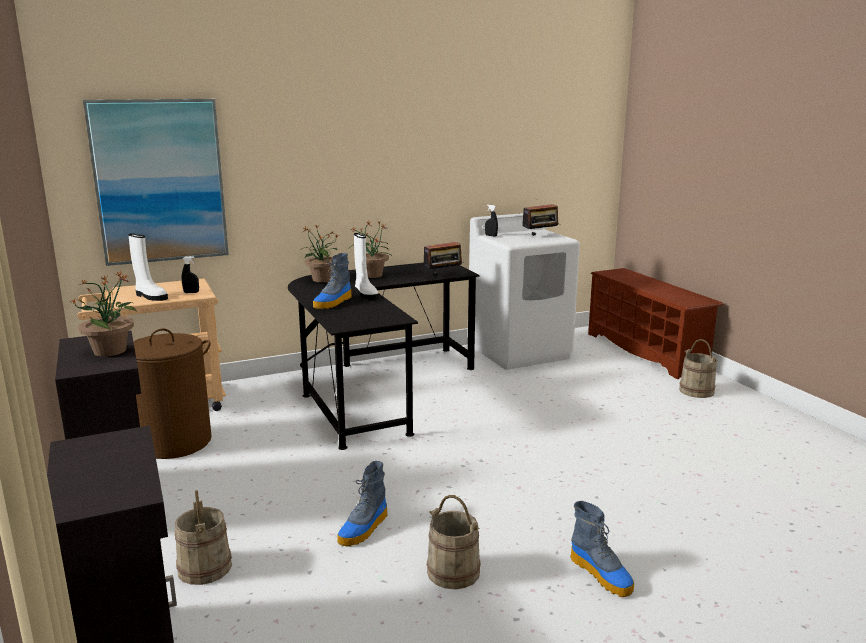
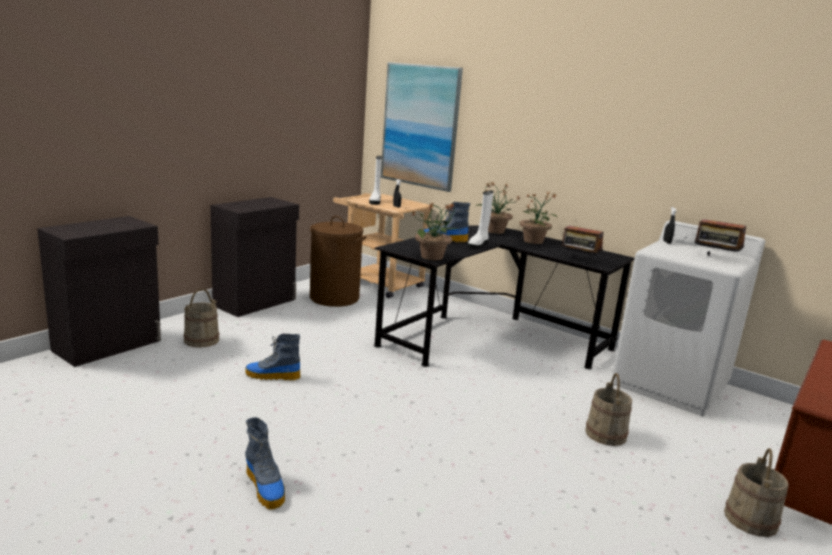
camera: 60 degrees right, 0 degrees up
(111, 351) = (260, 206): potted plant -> potted plant (433, 257)
(453, 571) = (236, 419): beige bucket -> beige bucket (606, 434)
(601, 575) = (265, 487): boot -> boot turned 60 degrees counterclockwise

